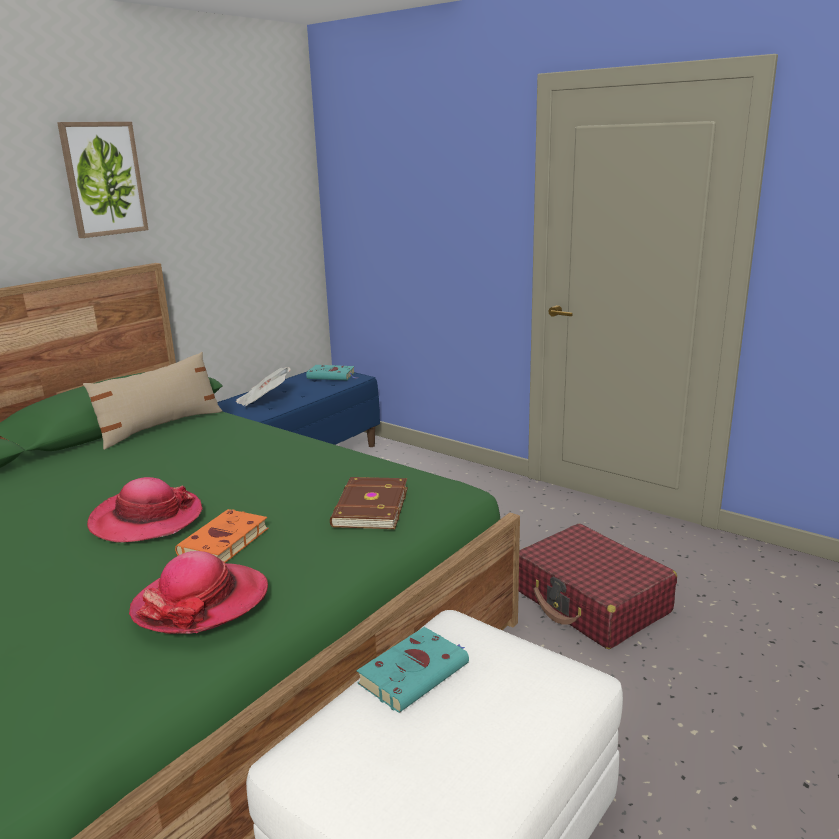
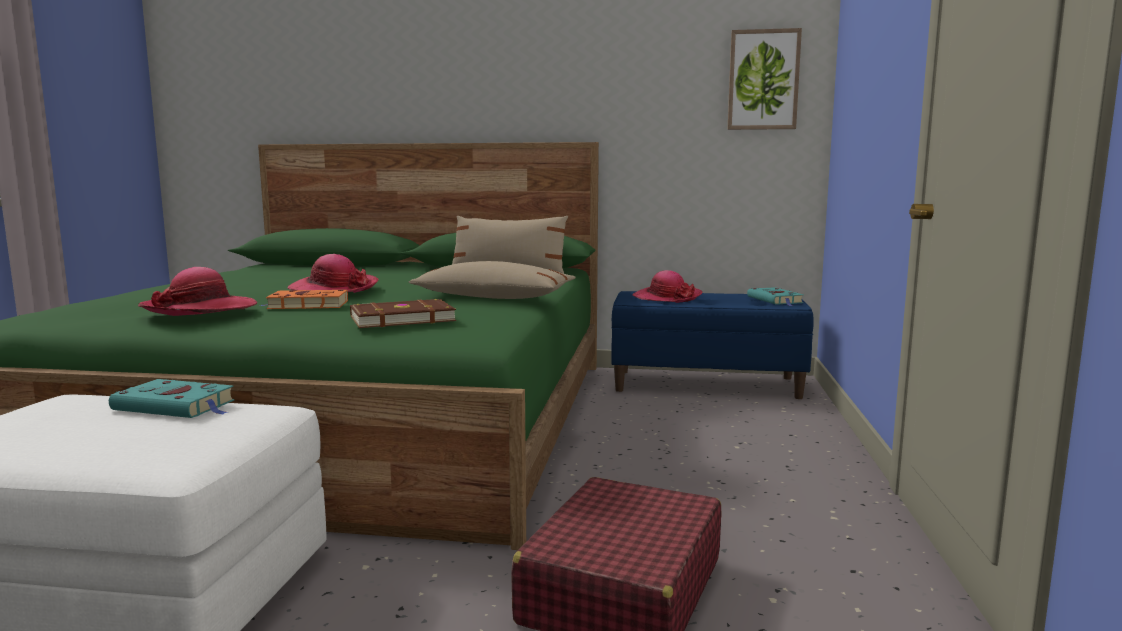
camera: 60 degrees right, 10 degrees down
(103, 179) = (564, 64): picture -> picture (763, 80)
(264, 401) = (666, 298): newspaper -> hat
(299, 457) = (493, 297): none -> beige pillow

